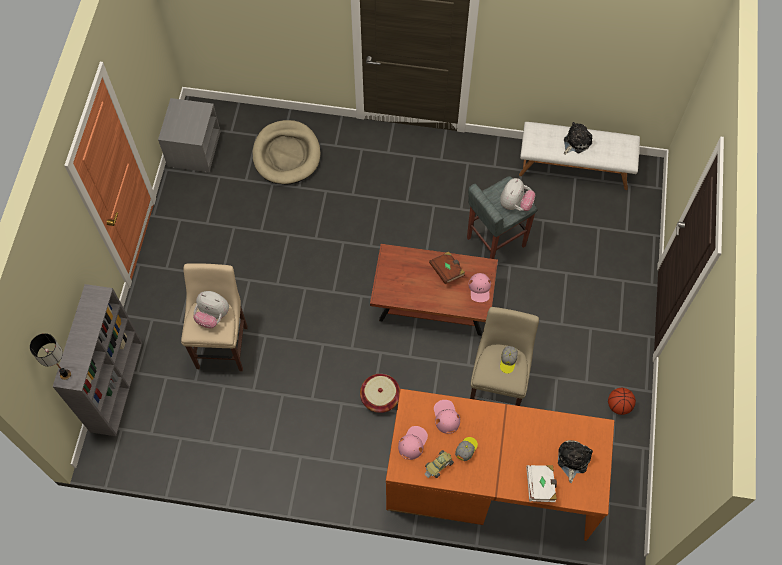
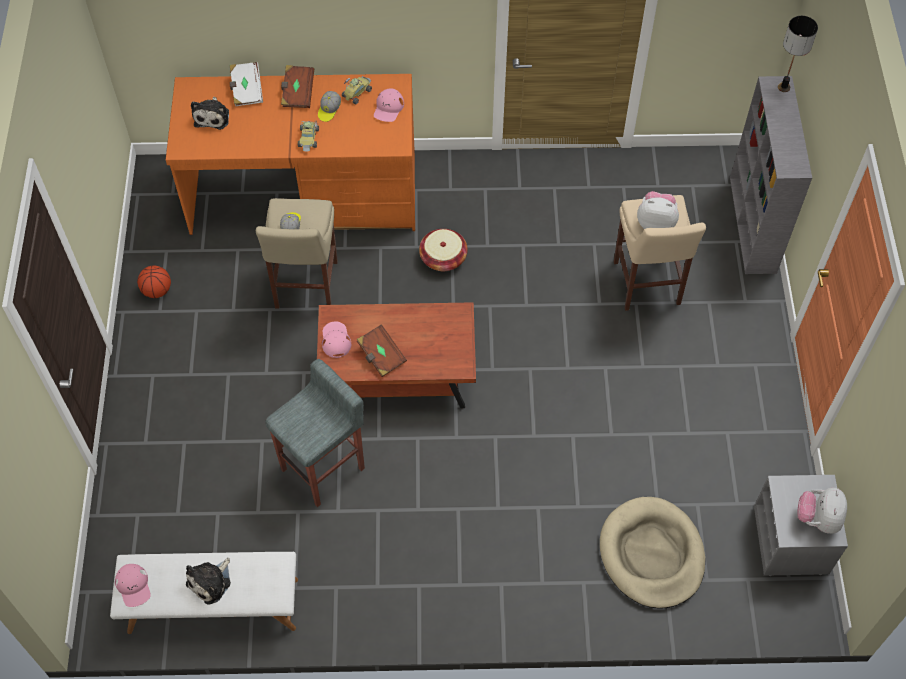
camera: 170 degrees right, 5 degrees down
(446, 417) = (355, 136): pink cap -> pink cap (133, 586)
(487, 421) = (309, 138): none -> toy car
(493, 474) = (297, 93): none -> brown book
(515, 204) = (296, 419): plush toy -> plush toy (818, 519)

